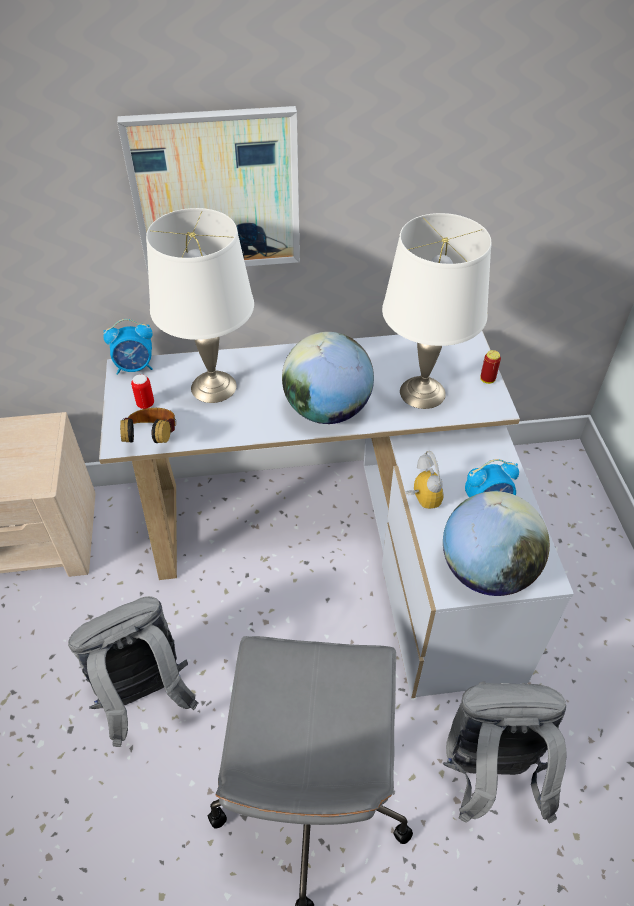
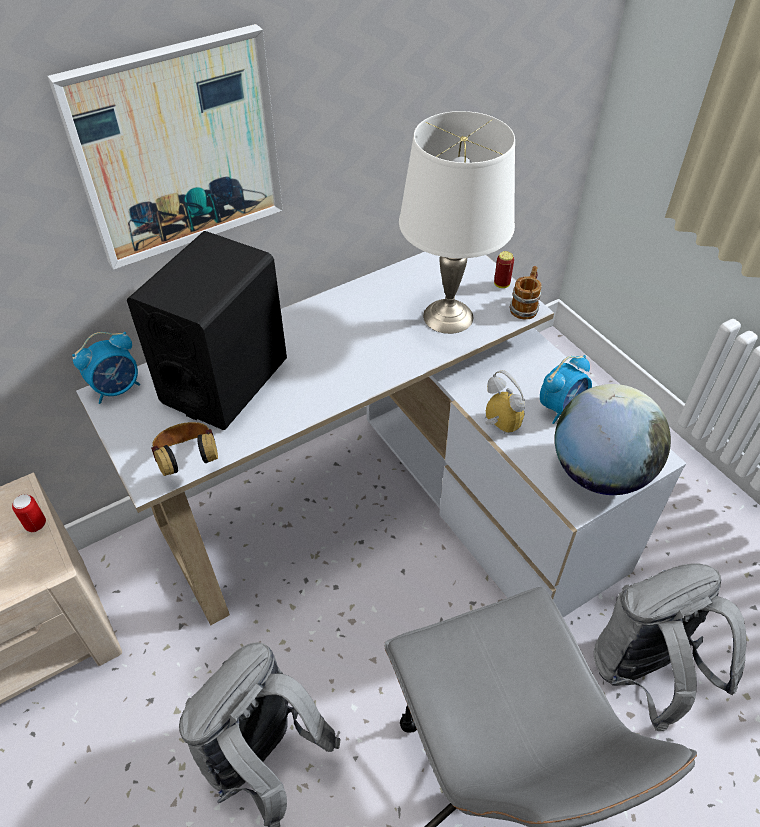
camera: 25 degrees left, 0 degrees up
(145, 404) = (155, 426): can -> can (36, 524)
(214, 387) = (225, 380): white table lamp -> black speaker
(327, 410) = (363, 365): globe -> none
(496, 405) = (525, 306): none -> mug

